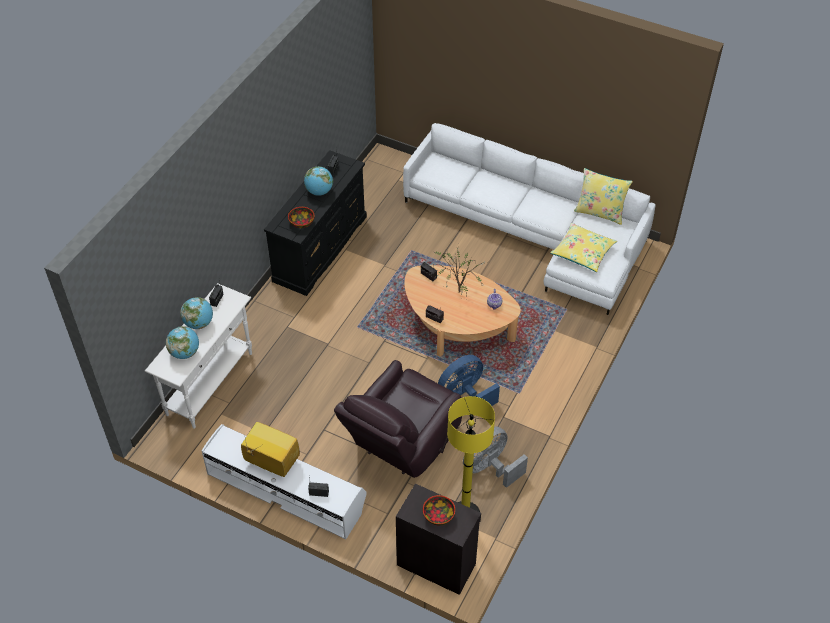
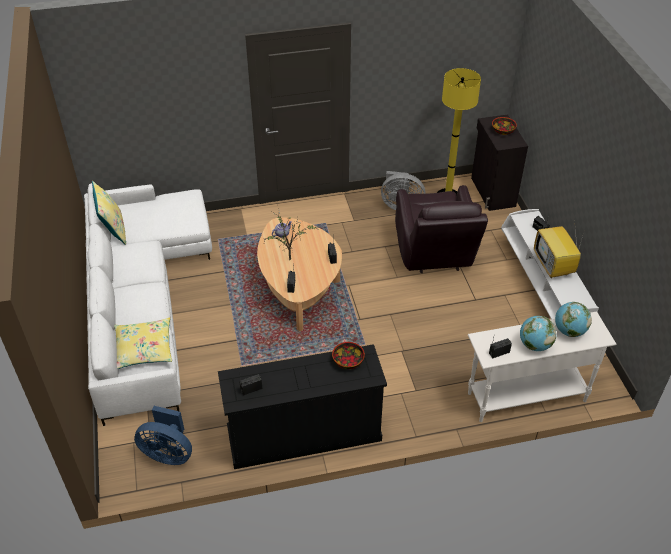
camera: 130 degrees left, 5 degrees down
(319, 191) = (294, 377): globe -> none
(401, 443) = (435, 254): brown armchair -> brown armchair turned 90 degrees clockwise
(465, 395) = (358, 247): blue fan -> blue fan (168, 453)
(583, 252) = (174, 216): yellow pillow -> yellow pillow (144, 349)

